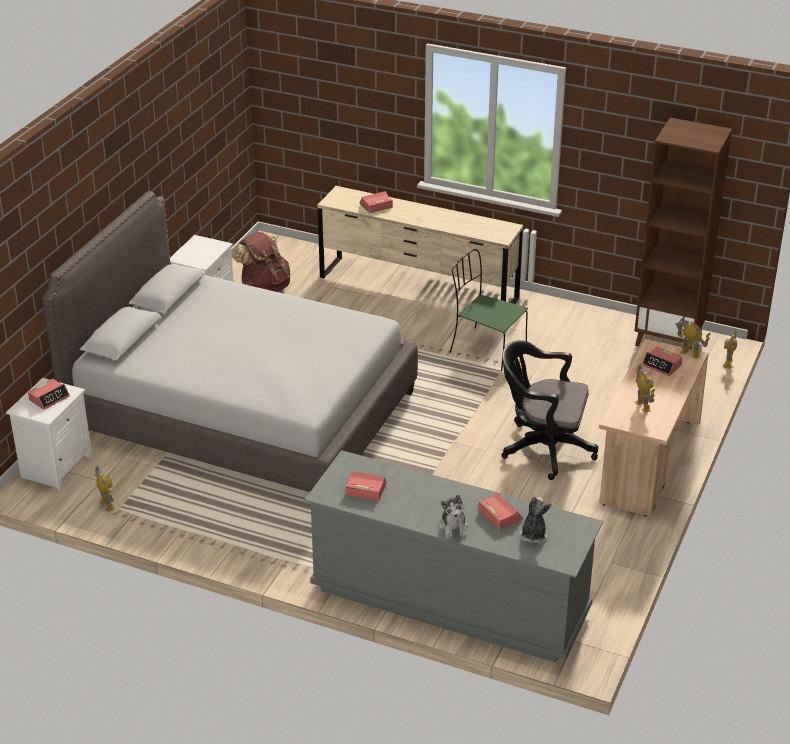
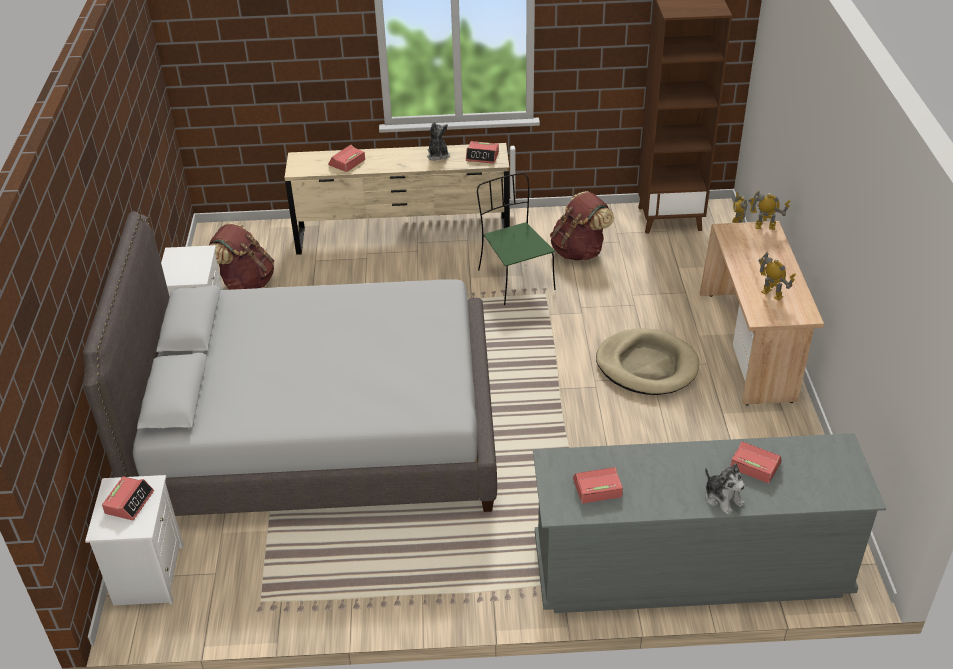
camera: 25 degrees left, 5 degrees up
(107, 505) = (243, 601): toy robot -> none
(486, 348) = (514, 279): green chair -> green chair turned 60 degrees clockwise
(533, 535) = (806, 476): plush toy -> plush toy (438, 155)
(543, 449) = (647, 365): black office chair -> beige dog bed
(561, 343) = (579, 251): none -> brown backpack
(662, 365) = (751, 246): alarm clock -> alarm clock (482, 156)

